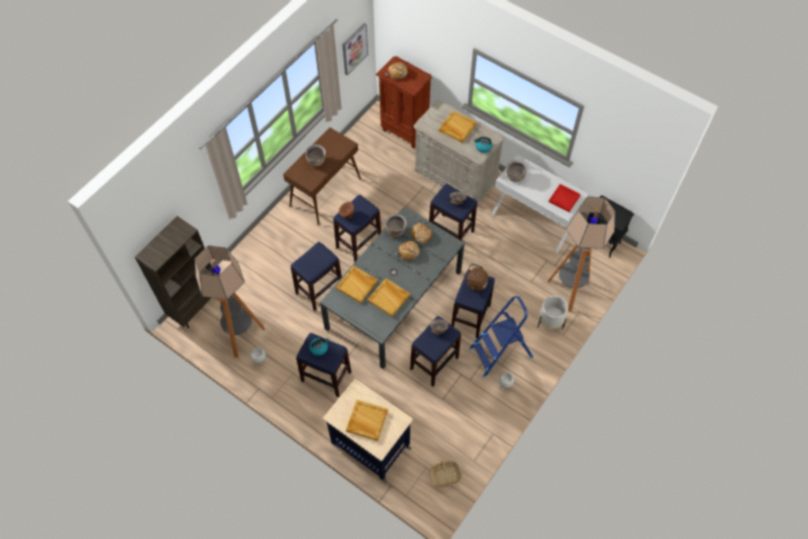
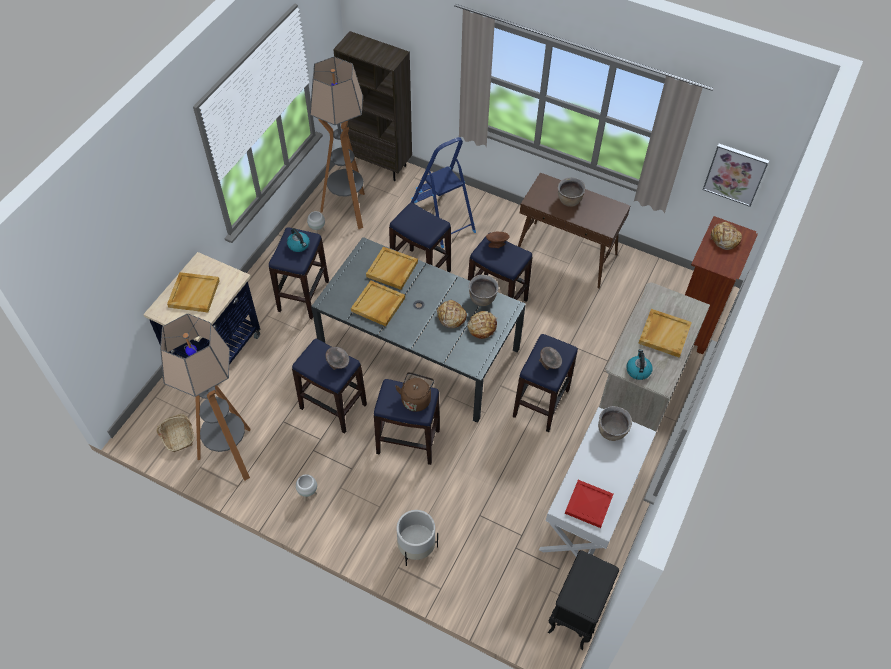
camera: 80 degrees right, 5 degrees down
(500, 353) = (357, 485): blue step ladder -> blue step ladder (441, 218)
(568, 291) = (474, 570): floor lamp -> floor lamp (231, 454)

